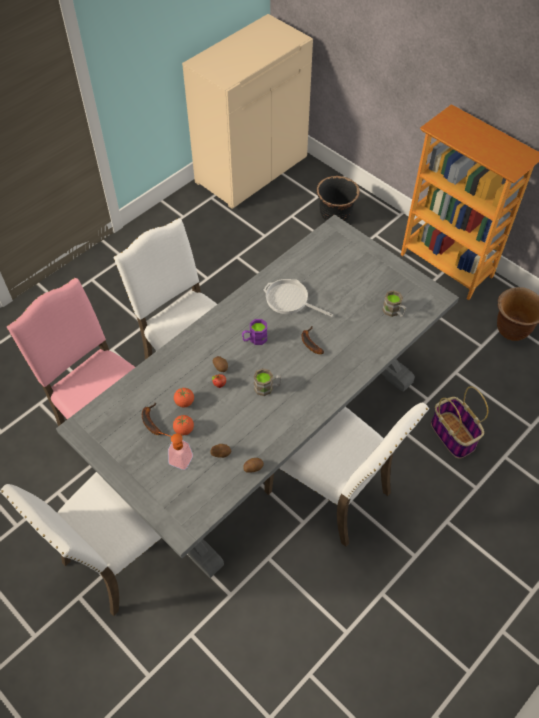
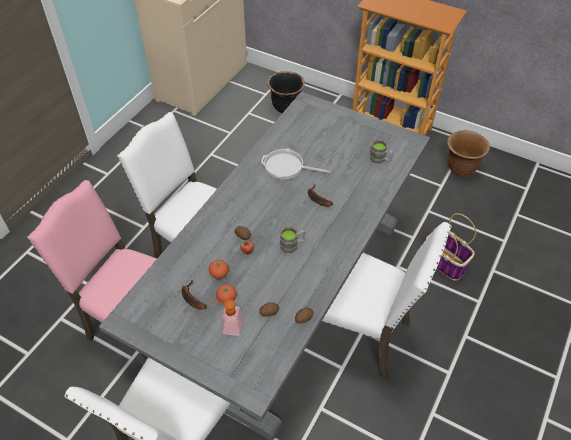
camera: 15 degrees left, 5 degrees down
(254, 339) = (266, 206): purple mug -> none

